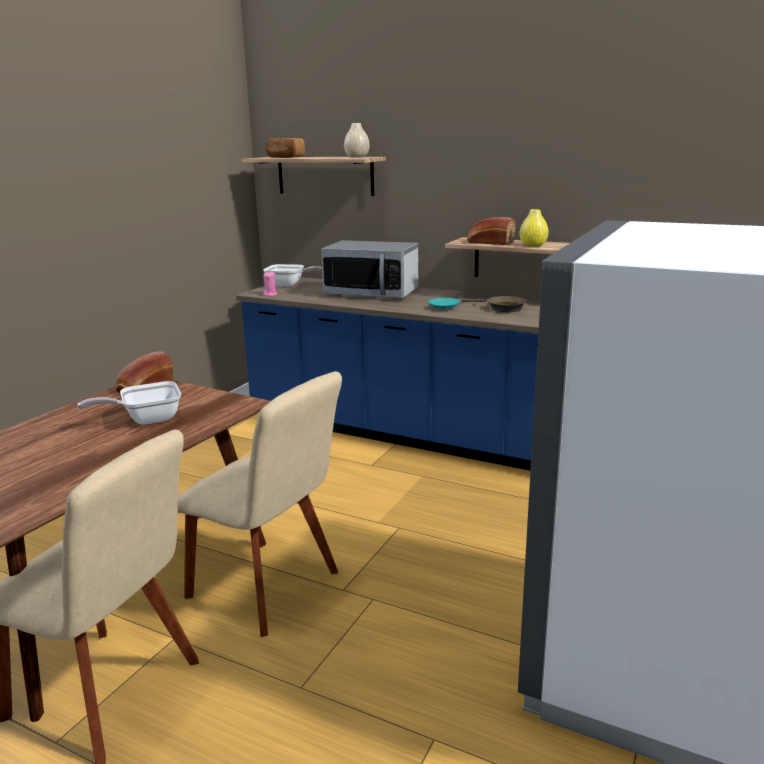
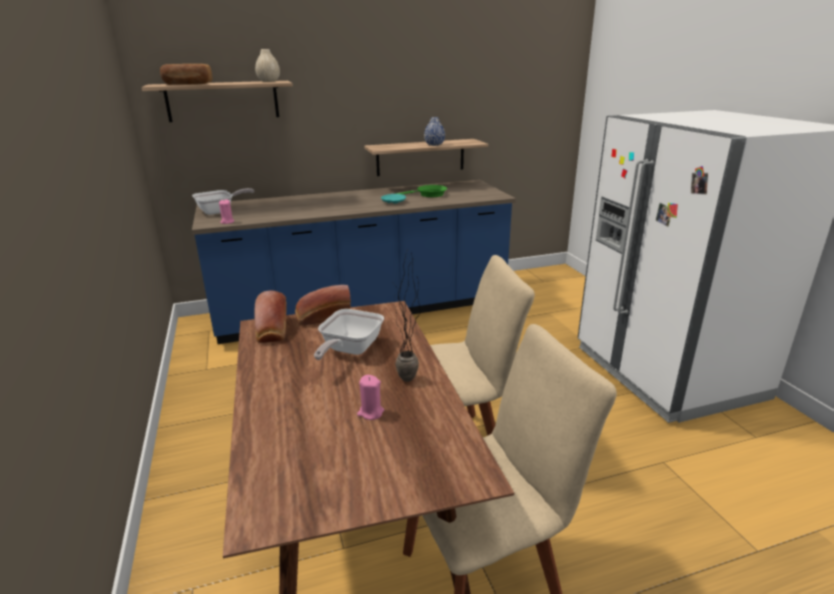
camera: 45 degrees left, 5 degrees up
(54, 462) = (370, 412): none -> pink candle
(116, 456) = (407, 383): none -> potted plant
(372, 293) = (312, 203): microwave -> none
(489, 242) = (399, 146): bread -> bread (323, 317)
(502, 308) = (429, 195): brown frying pan -> green frying pan
(533, 245) = (434, 145): yellow vase -> blue vase

